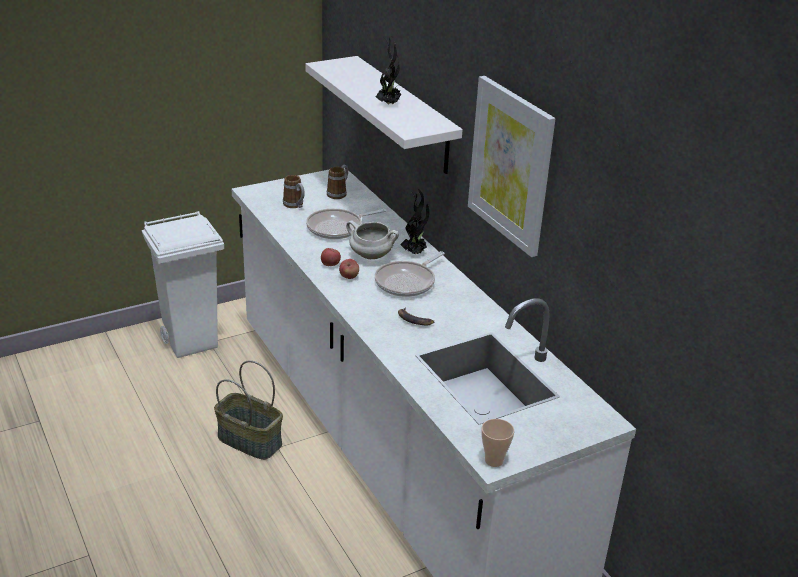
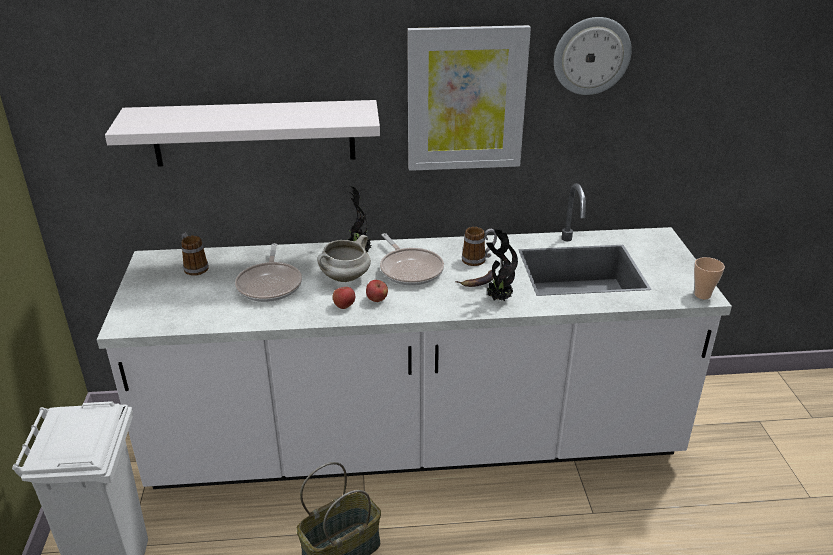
camera: 65 degrees left, 0 degrees up
(295, 205) = (192, 301): mug -> mug (478, 259)
(389, 104) = (282, 116): potted plant -> potted plant (498, 299)
(595, 178) = (591, 56): none -> wall clock

